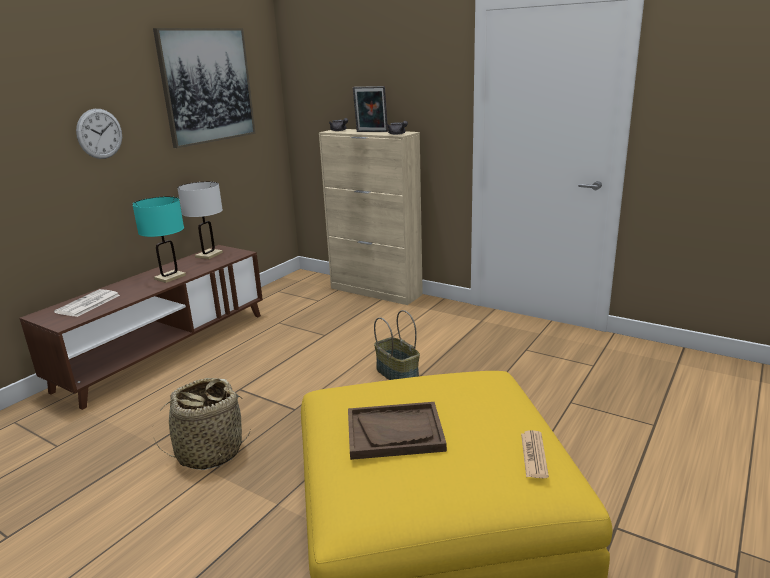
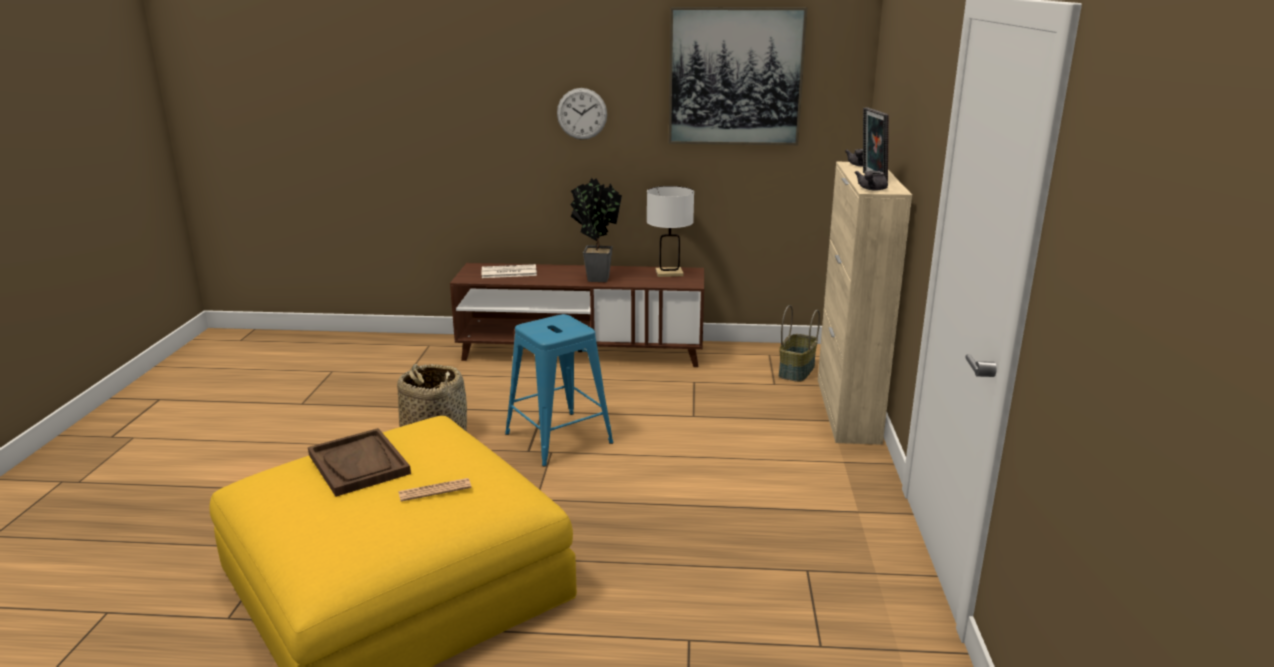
camera: 60 degrees right, 0 degrees up
(170, 277) = (594, 278): turquoise table lamp -> potted plant
(291, 392) = (558, 438): none -> blue stool
(398, 374) = (646, 488): basket -> basket (797, 371)
(534, 455) = (349, 547): newspaper -> newspaper (435, 490)

